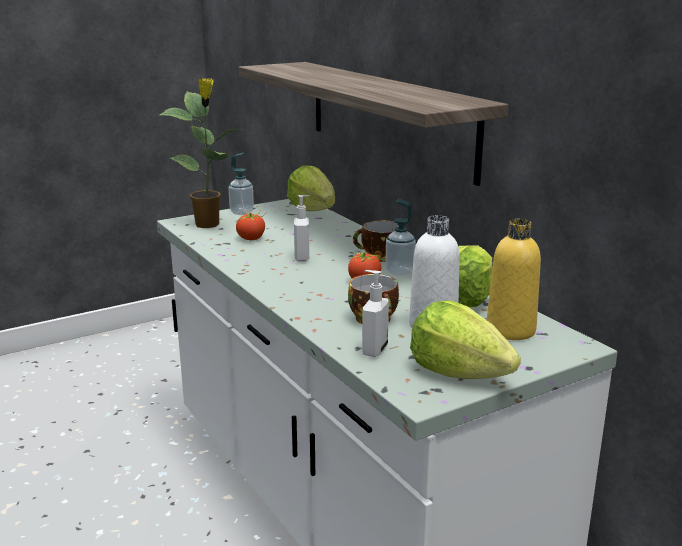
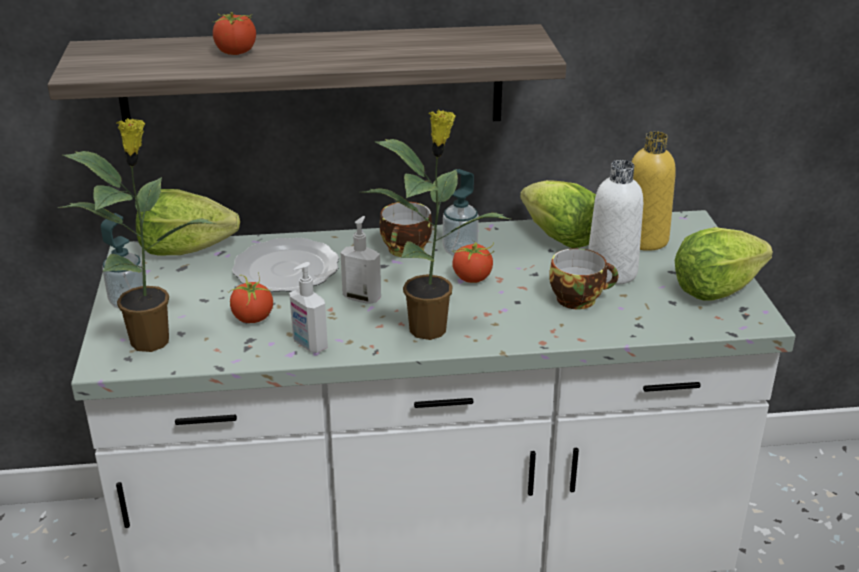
camera: 65 degrees left, 10 degrees up
(283, 282) = (430, 328): none -> potted plant
(316, 234) = (285, 269): none -> plate
(327, 75) = (236, 52): none -> tomato
(373, 350) = (649, 318): soap dispenser -> soap dispenser (309, 345)

